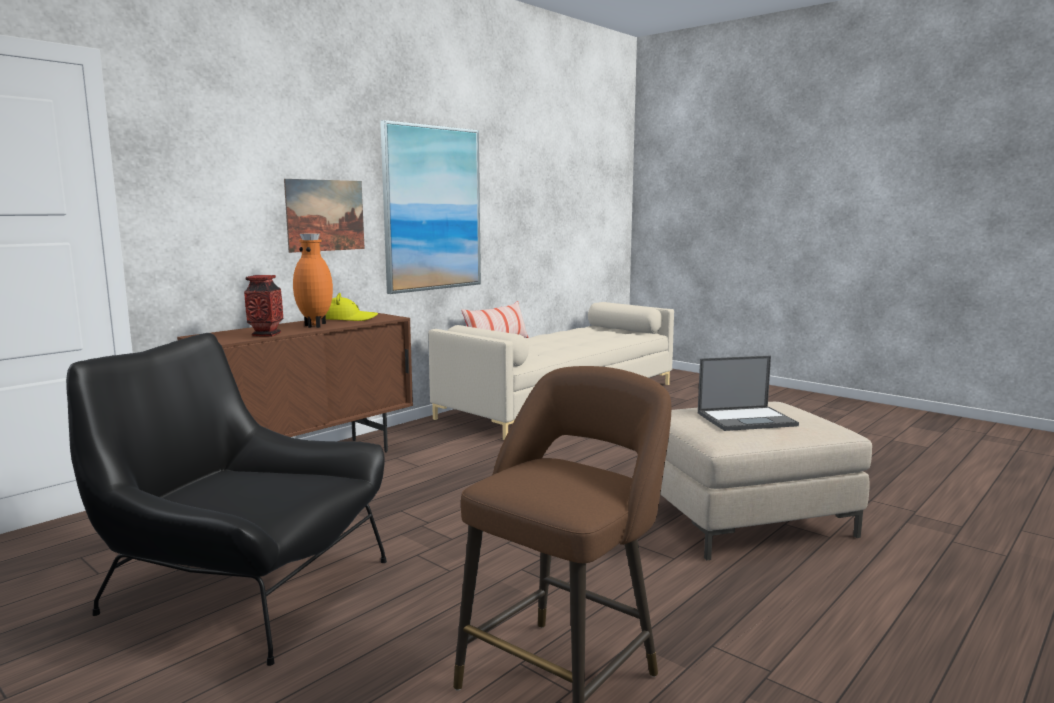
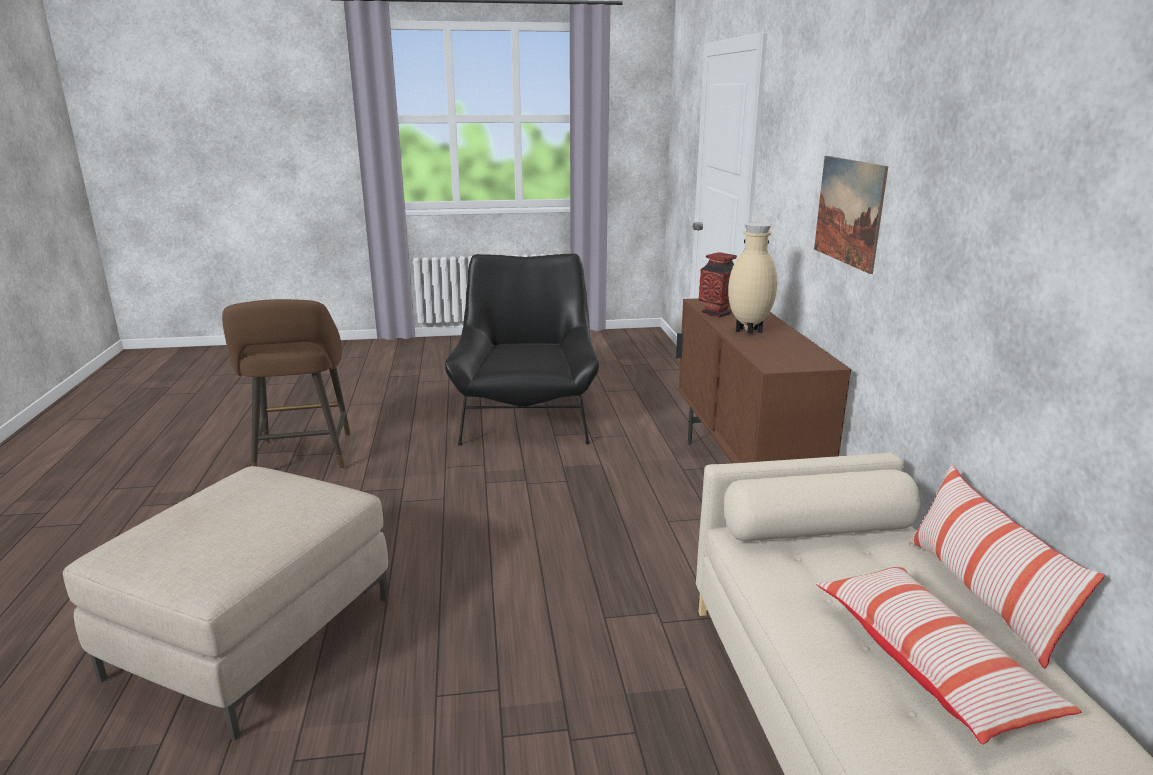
camera: 130 degrees right, 10 degrees up
(245, 588) = (526, 416): black armchair -> black armchair turned 60 degrees counterclockwise
(316, 326) = (748, 332): orange vase -> beige vase
(347, 319) = (788, 348): yellow hat -> none
(432, 208) = (975, 238): picture -> none
(551, 344) = (929, 663): none -> pillow
(747, 419) = (235, 512): laptop -> none

